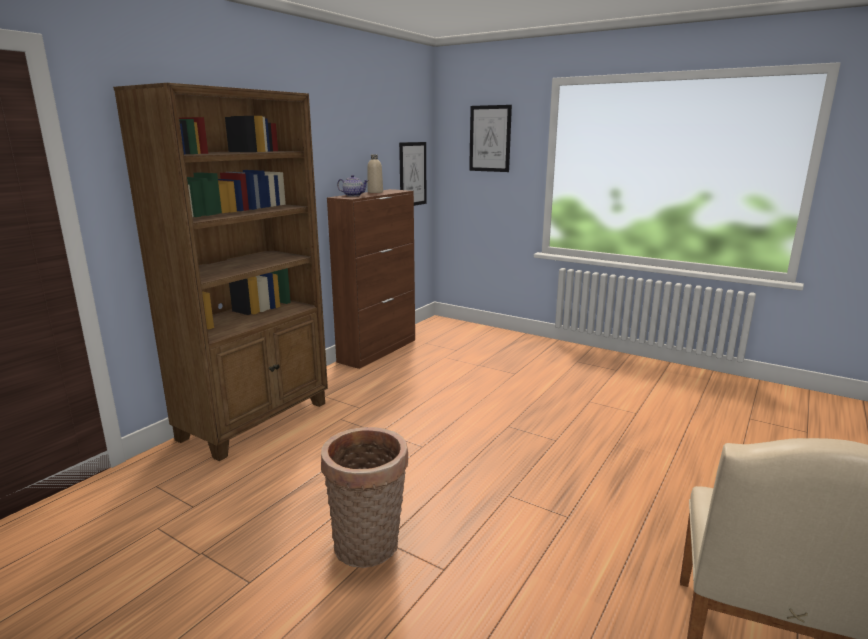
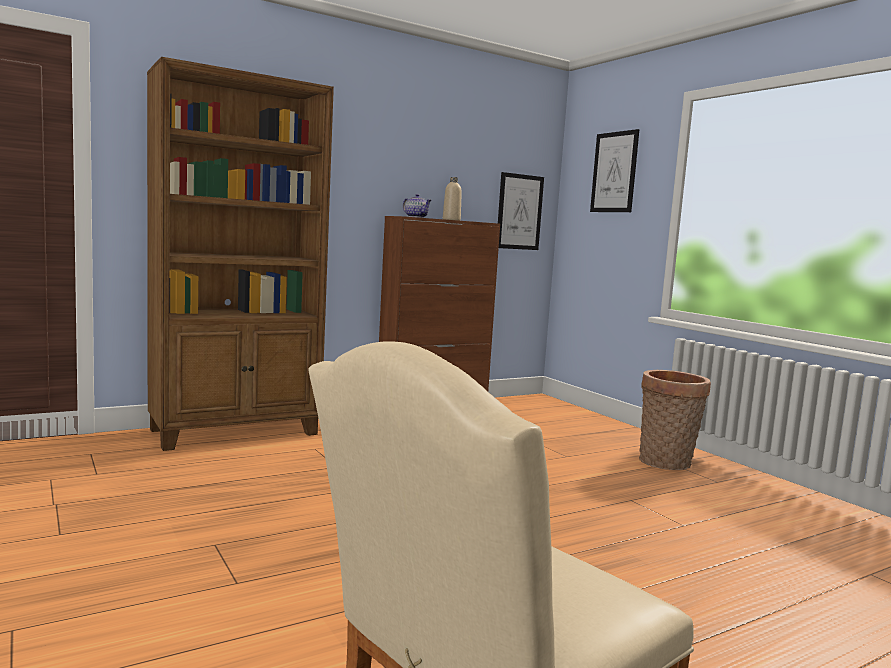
camera: 25 degrees right, 10 degrees down
(369, 548) = (192, 544): basket -> basket (666, 464)

